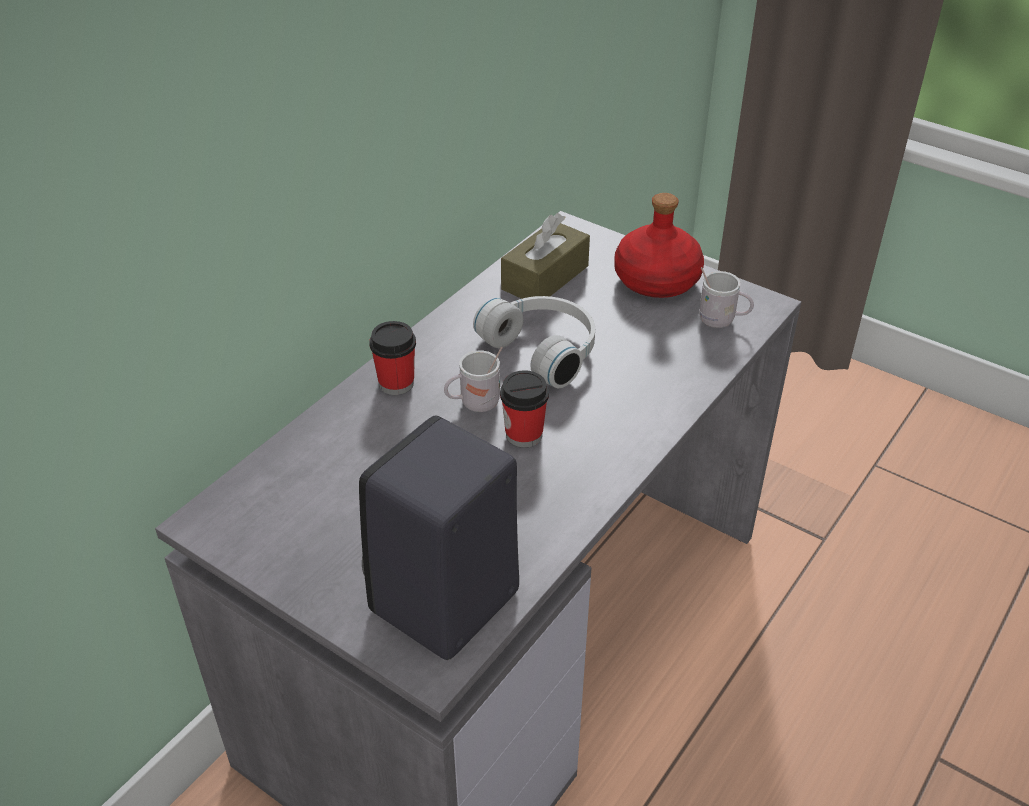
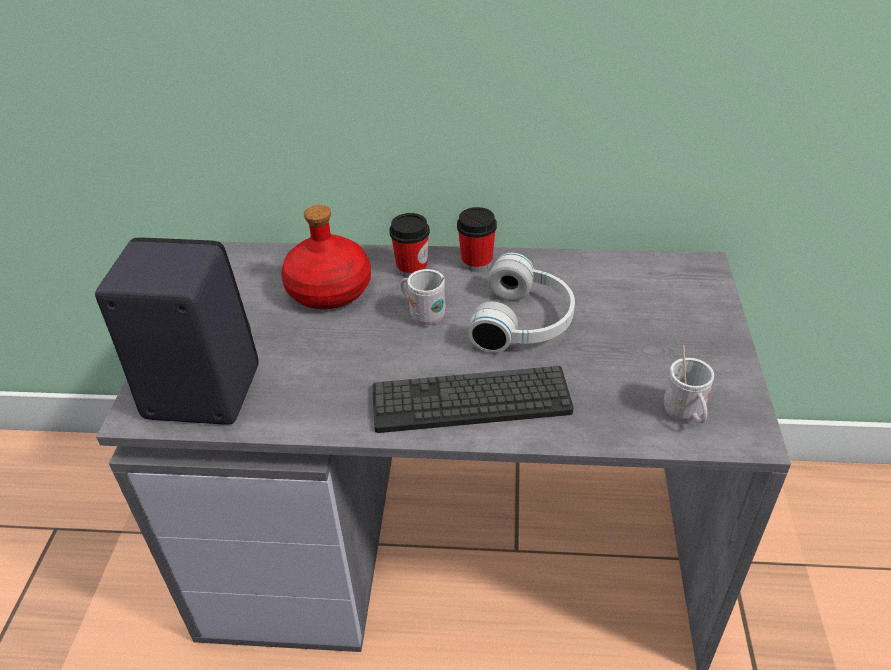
camera: 60 degrees right, 0 degrees up
(524, 435) = (410, 355): cup -> cup (476, 262)
(545, 278) = (619, 283): brown tissue box -> none
(615, 422) = (471, 400): none -> keyboard
(655, 280) = (696, 347): red bottle -> red bottle (329, 289)

